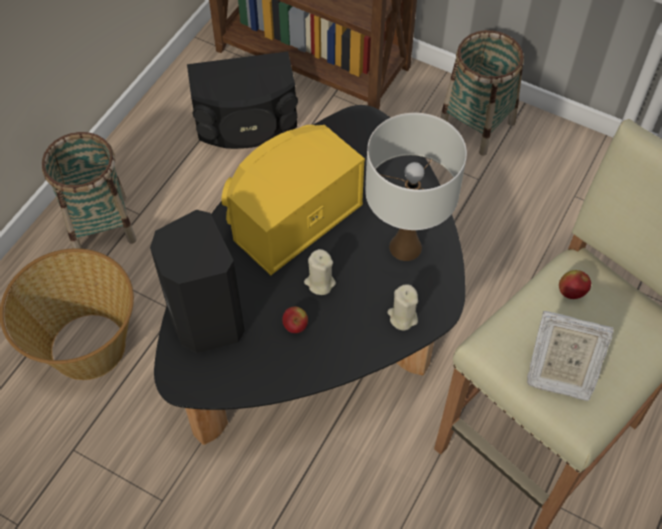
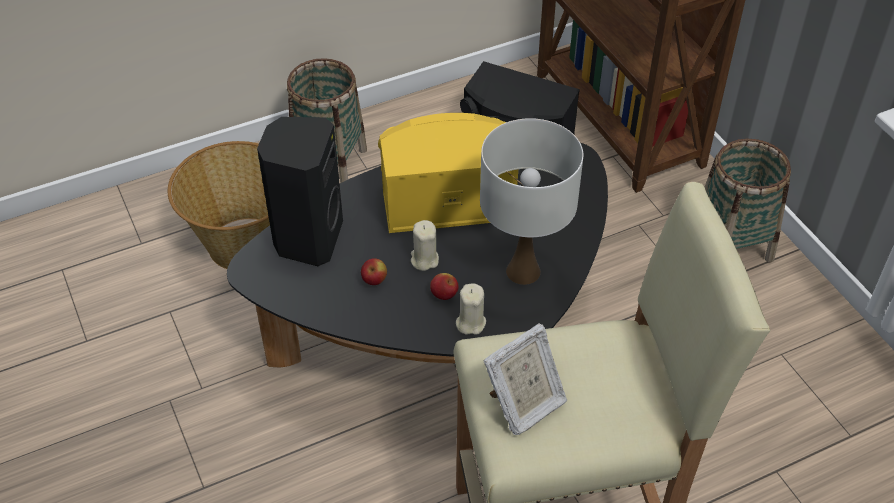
camera: 35 degrees right, 10 degrees down
(559, 374) = (524, 405): picture frame -> picture frame turned 90 degrees counterclockwise
(571, 292) = (599, 351): apple -> apple (444, 295)

